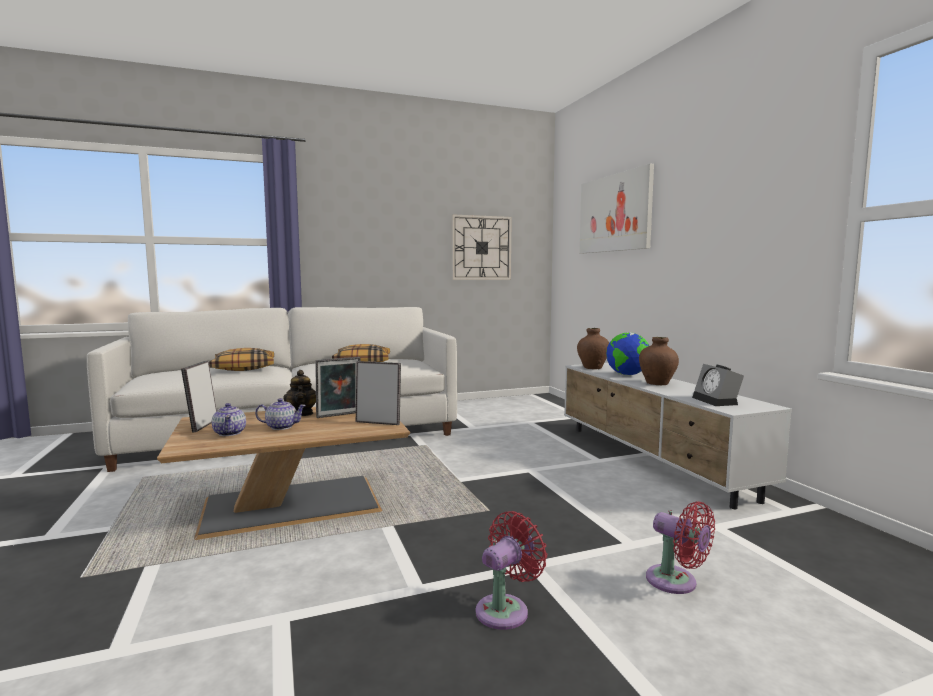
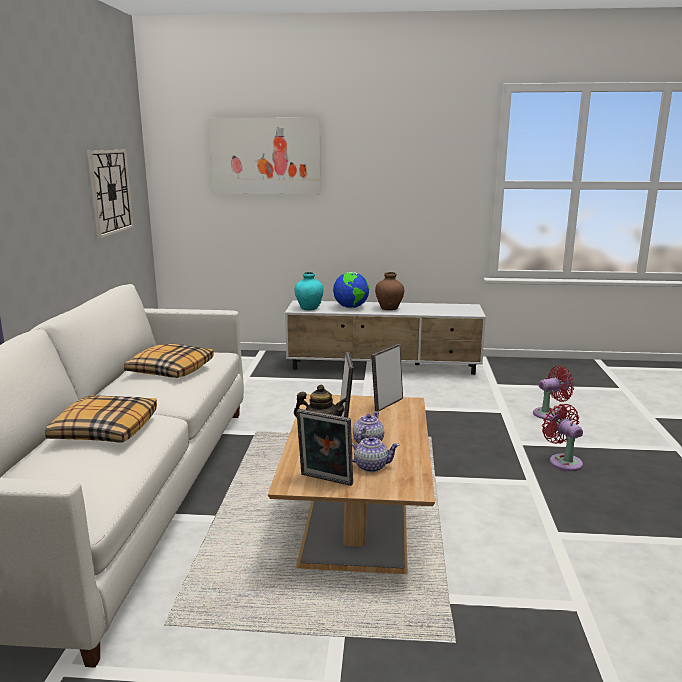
camera: 65 degrees left, 10 degrees up
(592, 367) = (309, 308): brown vase -> turquoise vase
(717, 401) = (452, 310): alarm clock -> none

